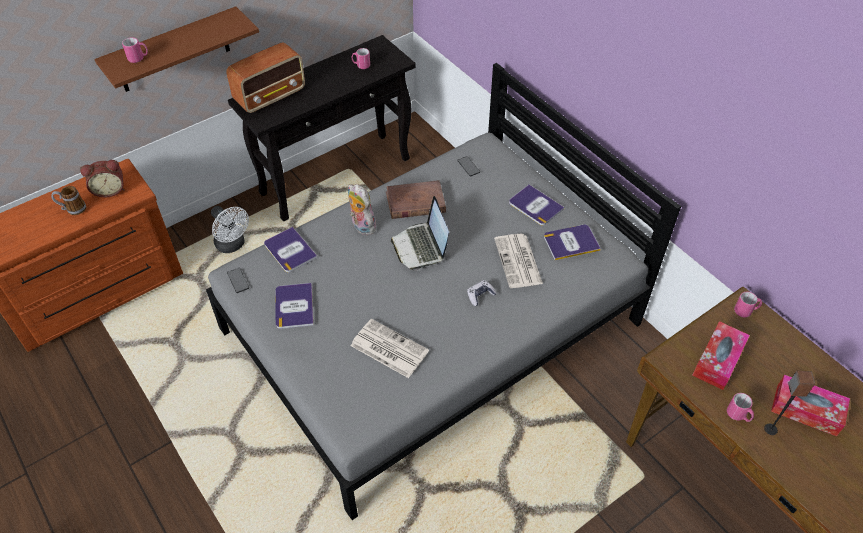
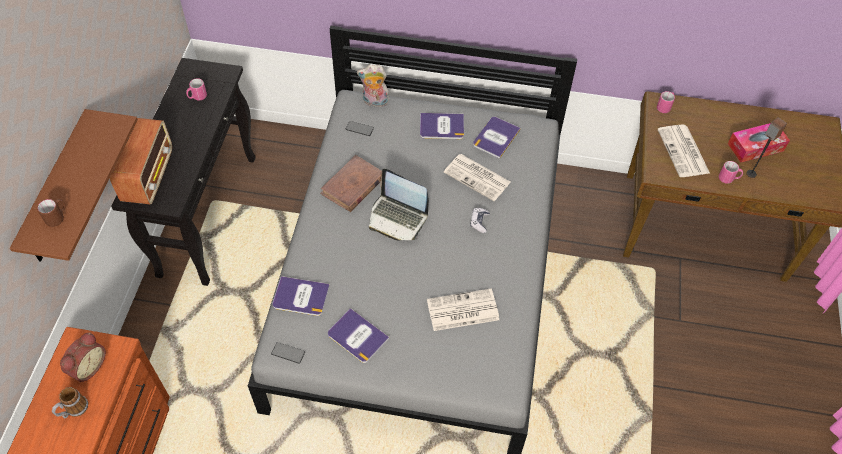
camera: 45 degrees left, 5 degrees up
(139, 58) = (57, 217): pink mug -> brown mug
(233, 245) = (186, 339): white fan -> none
(361, 226) = (333, 235): plush toy -> plush toy (374, 102)
(718, 360) = (684, 152): tissue box -> newspaper

